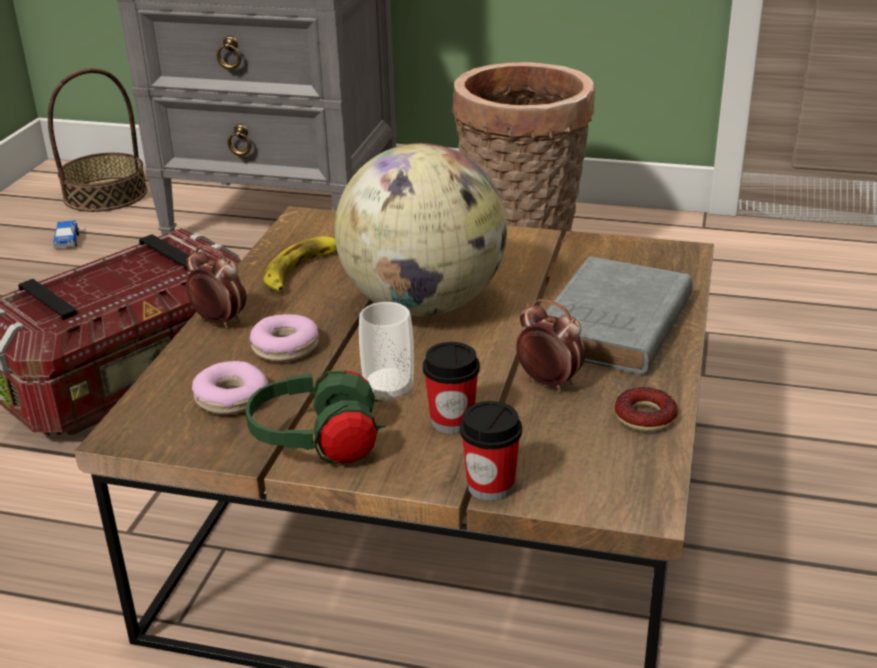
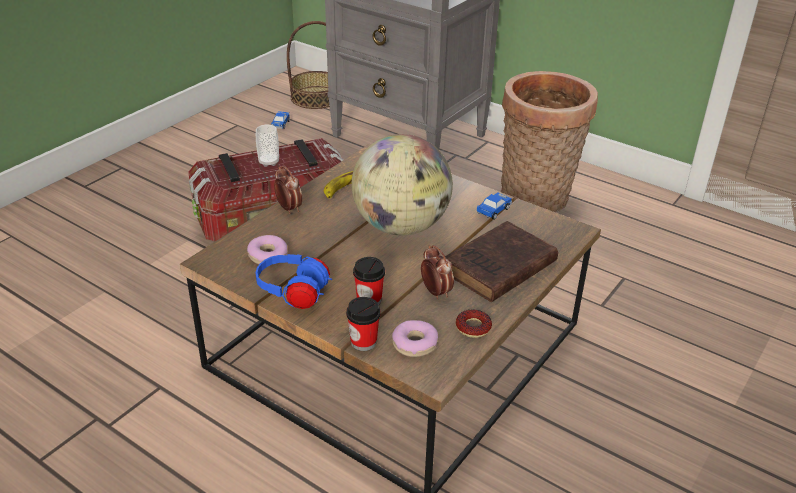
camera: 20 degrees right, 5 degrees up
(286, 347) = (312, 233): donut -> donut (415, 344)
(318, 445) = (294, 294): green headphones -> blue headphones
(388, 390) = (348, 273): cup -> cup (269, 162)
(545, 254) = (493, 211): none -> toy car
(612, 326) = (497, 268): grey book -> brown book

